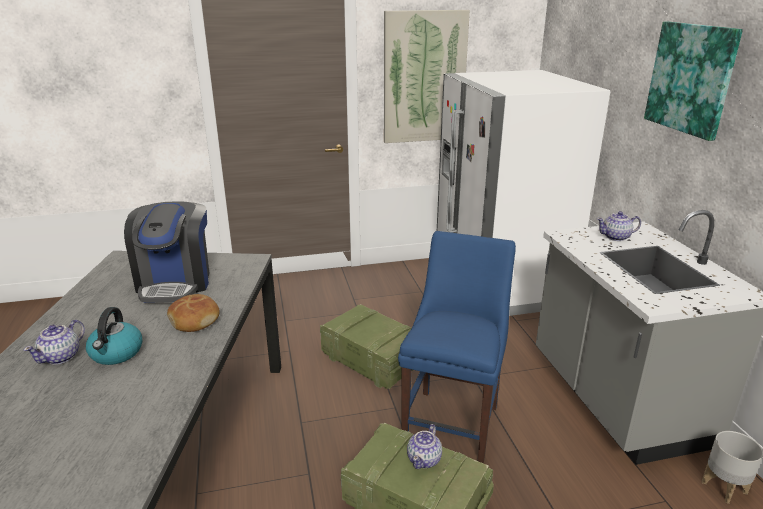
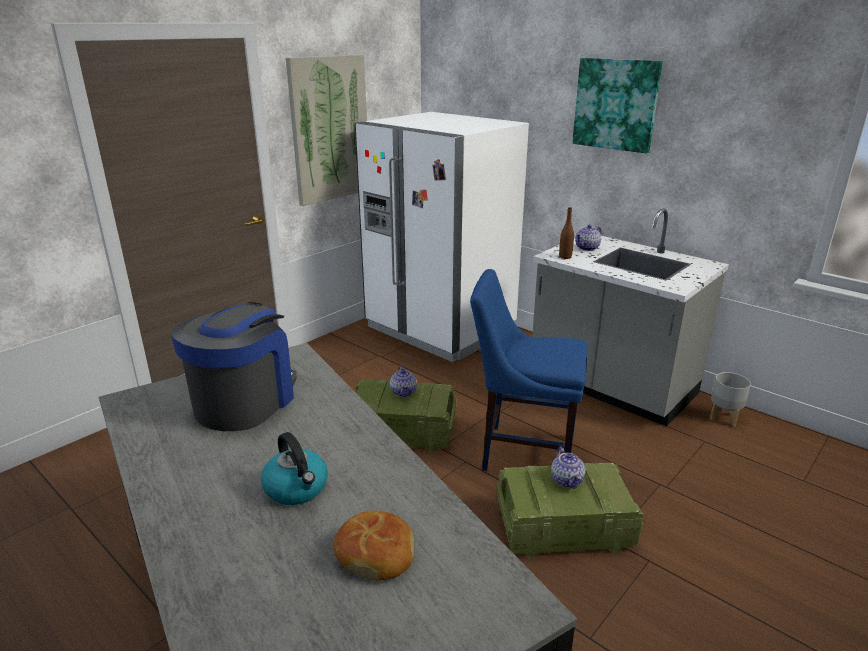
camera: 35 degrees left, 0 degrees up
(61, 357) = (235, 519): teapot -> teapot (403, 392)
(175, 282) = (245, 401): coffee machine -> coffee machine turned 120 degrees counterclockwise
(195, 320) = (329, 426): bread -> bread (375, 553)
(453, 421) = (522, 451): blue chair -> blue chair turned 60 degrees counterclockwise
(575, 240) = (565, 257): none -> brown bottle

